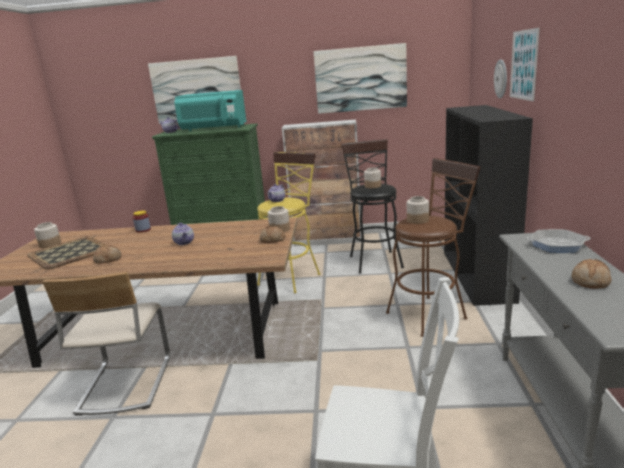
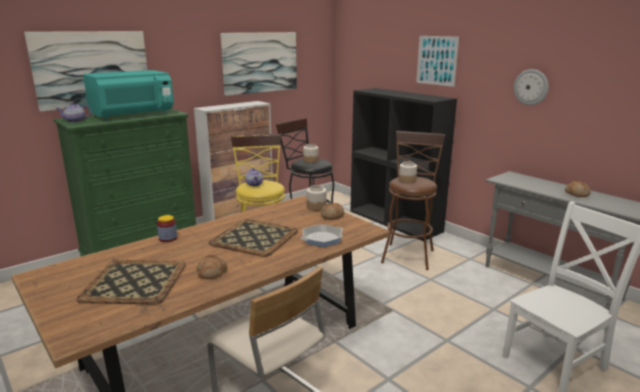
camera: 45 degrees left, 0 degrees up
(50, 245) = (72, 283): jar -> none
(184, 242) = (254, 237): teapot -> tray
(501, 78) = (400, 68): wall clock -> wall clock (531, 87)
(557, 245) = (524, 179): frying pan -> frying pan (322, 239)

